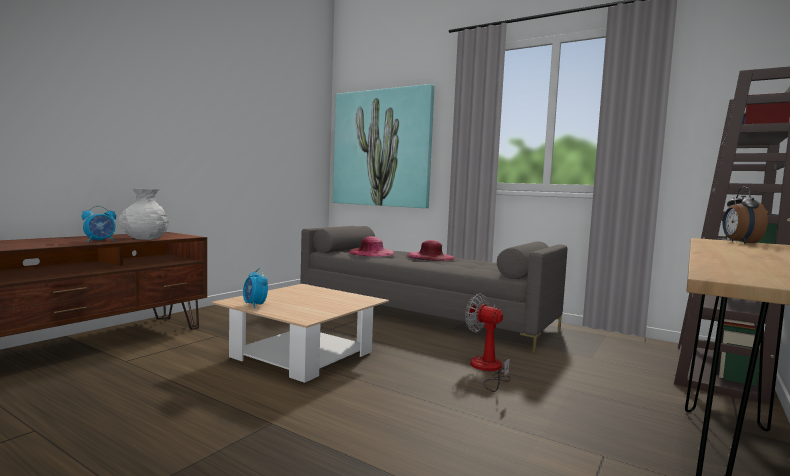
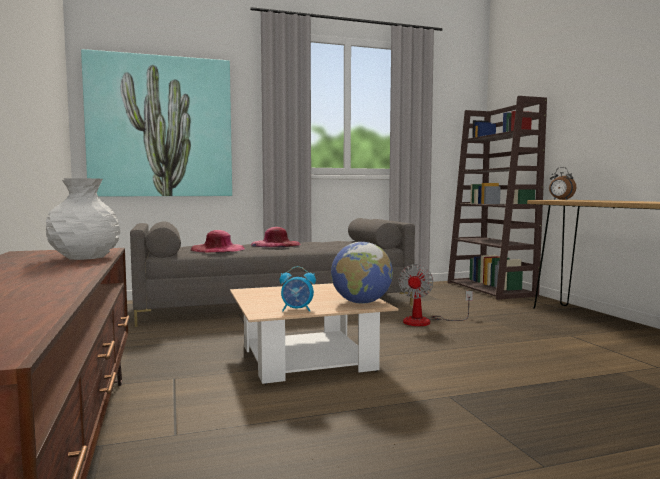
camera: 50 degrees left, 0 degrees up
(100, 241) = (72, 267): alarm clock -> none
(308, 314) = (361, 303): none -> globe
(488, 369) = (426, 321): fan -> fan turned 60 degrees counterclockwise

